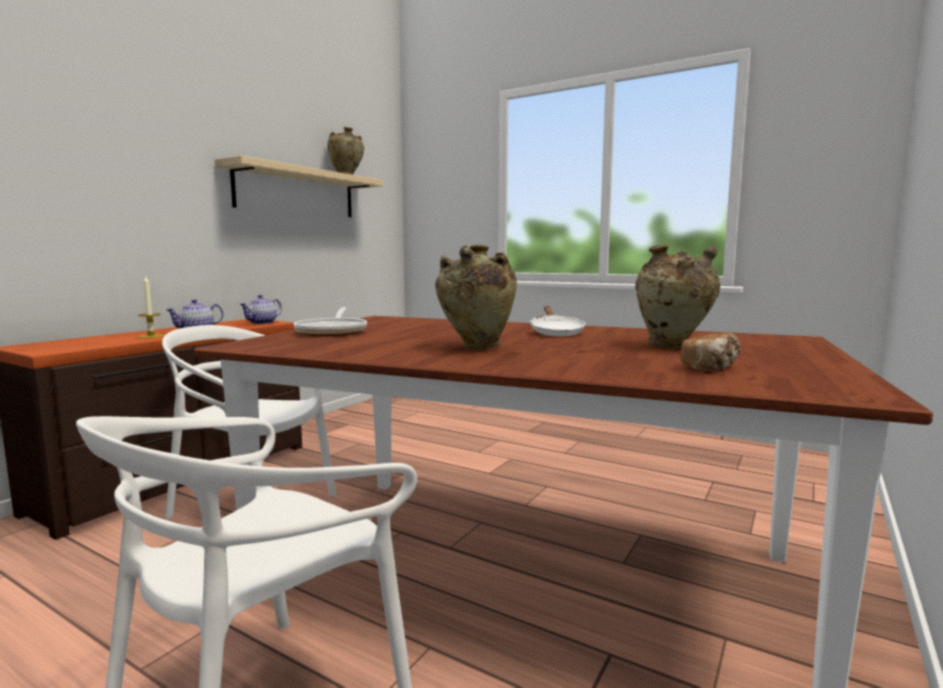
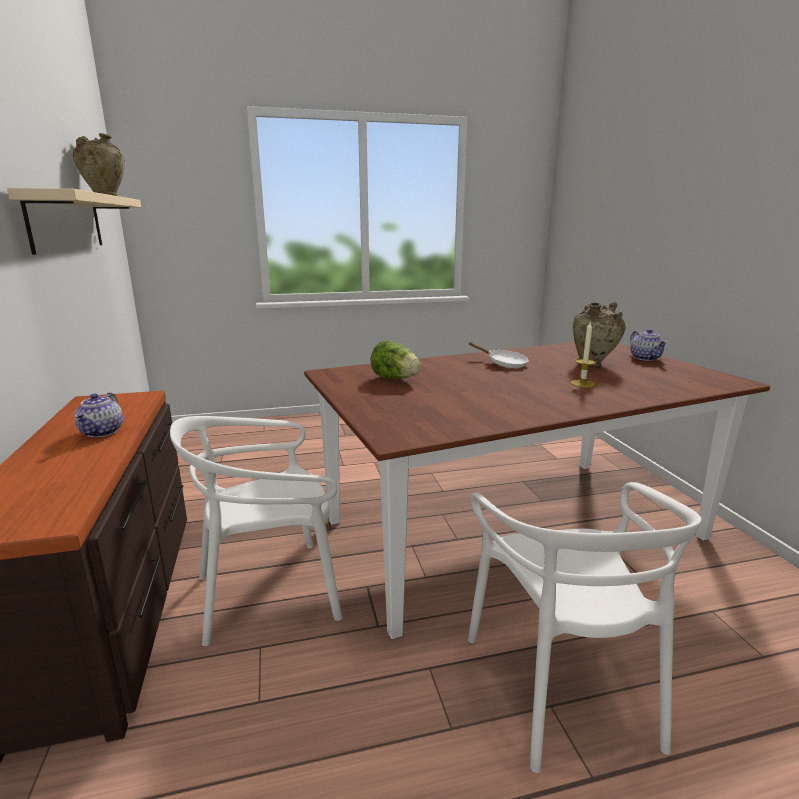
camera: 45 degrees left, 10 degrees up
(151, 336) = (85, 456): candle -> candle (582, 383)
(262, 323) = (128, 400): teapot -> teapot (646, 358)
(333, 332) = (381, 400): frying pan -> none
(406, 326) = (395, 379): none -> lettuce
(476, 348) = (534, 392): beige vase -> none
(711, 367) = (658, 377): bread -> none

